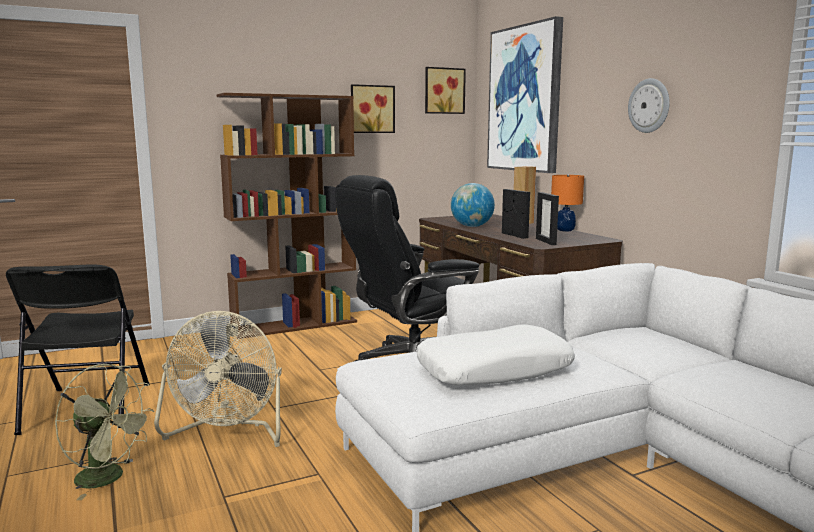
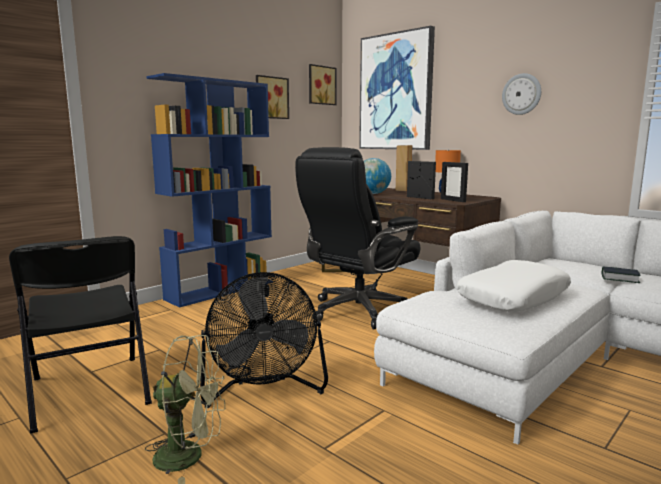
camera: 20 degrees left, 0 degrees up
(225, 431) = (259, 389): beige fan -> black fan
(295, 325) = (221, 290): brown bookcase -> blue bookcase
(679, 363) = (619, 278): none -> book

